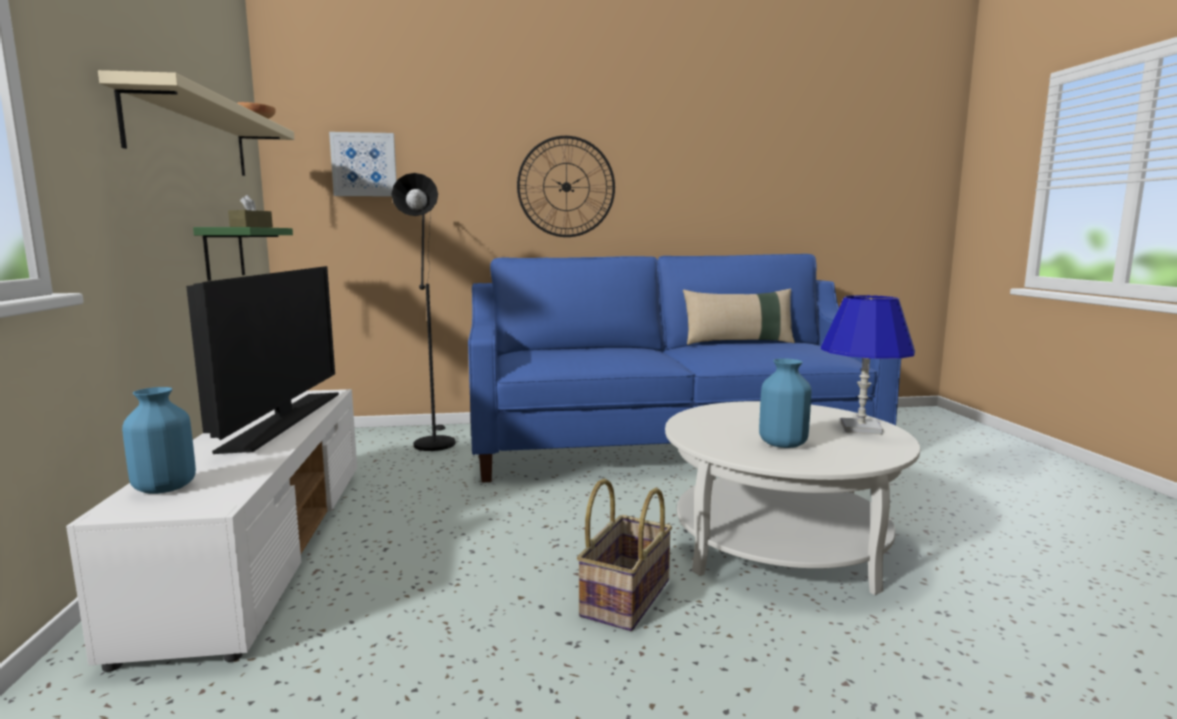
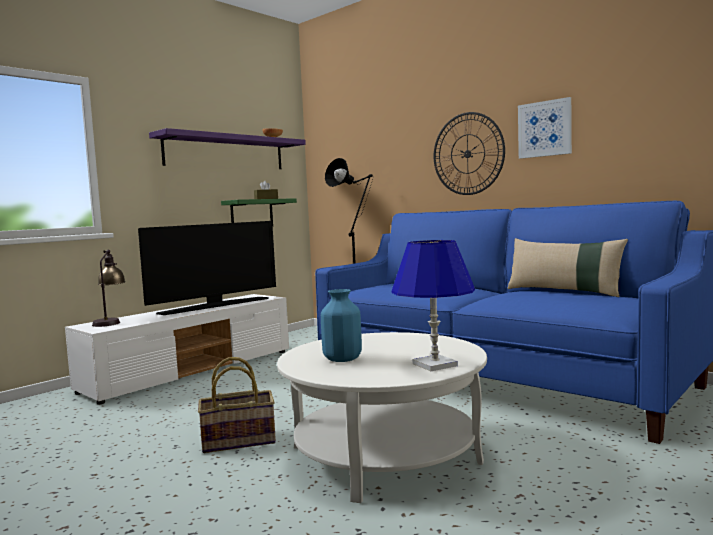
camera: 50 degrees right, 5 degrees down
(164, 488) = (110, 322): blue vase -> table lamp
(191, 136) = (226, 152): beige shelf -> purple shelf
(364, 164) = (349, 154): picture -> picture (544, 129)

